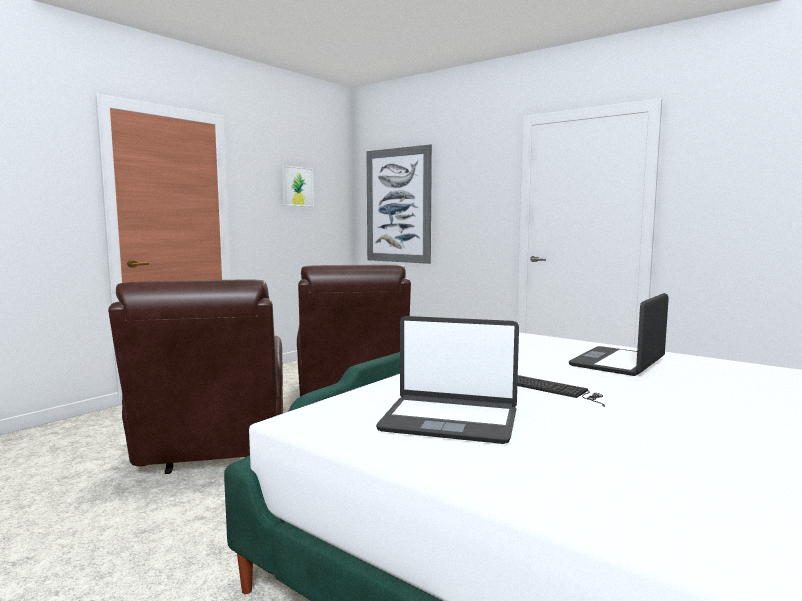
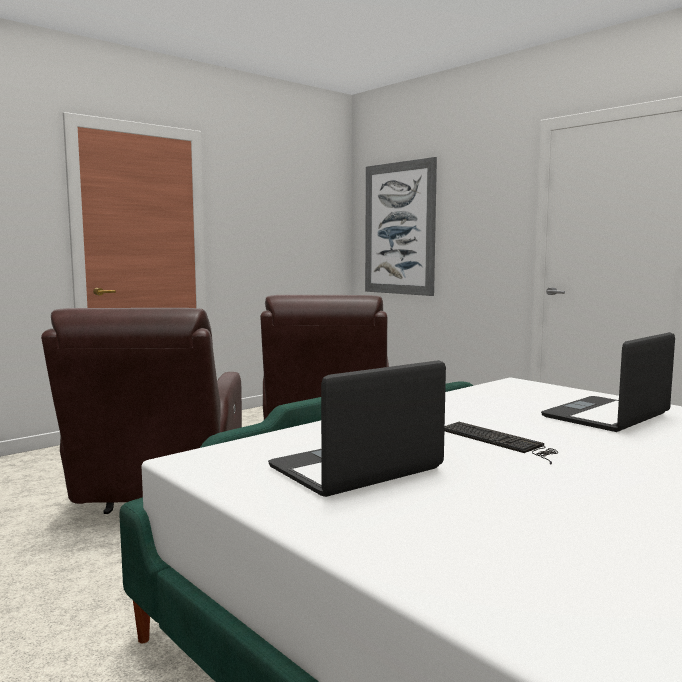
camera: 10 degrees right, 0 degrees up
(297, 186) = (284, 207): picture -> none
(449, 421) = (356, 469): laptop -> laptop turned 120 degrees clockwise

